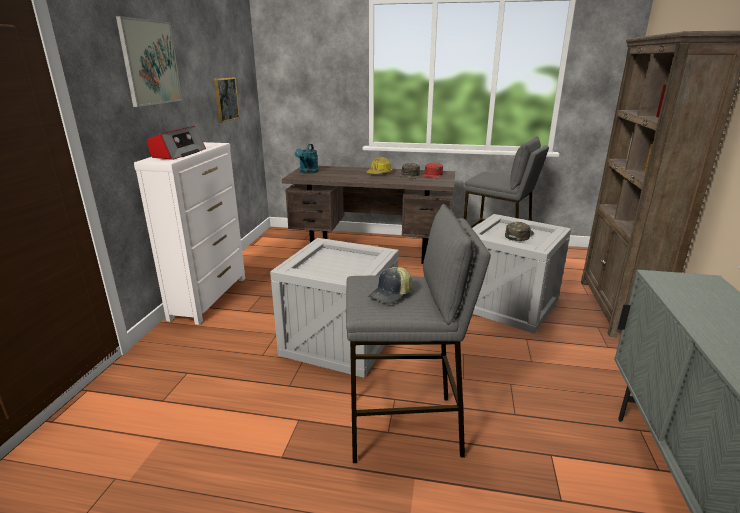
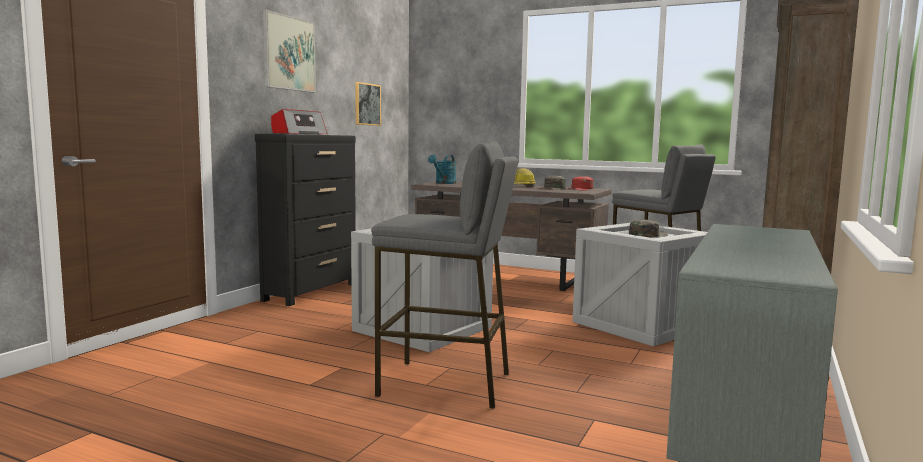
camera: 15 degrees right, 15 degrees down
(210, 297) = (312, 292): white dresser -> black dresser
(391, 294) = (428, 217): cap -> none

